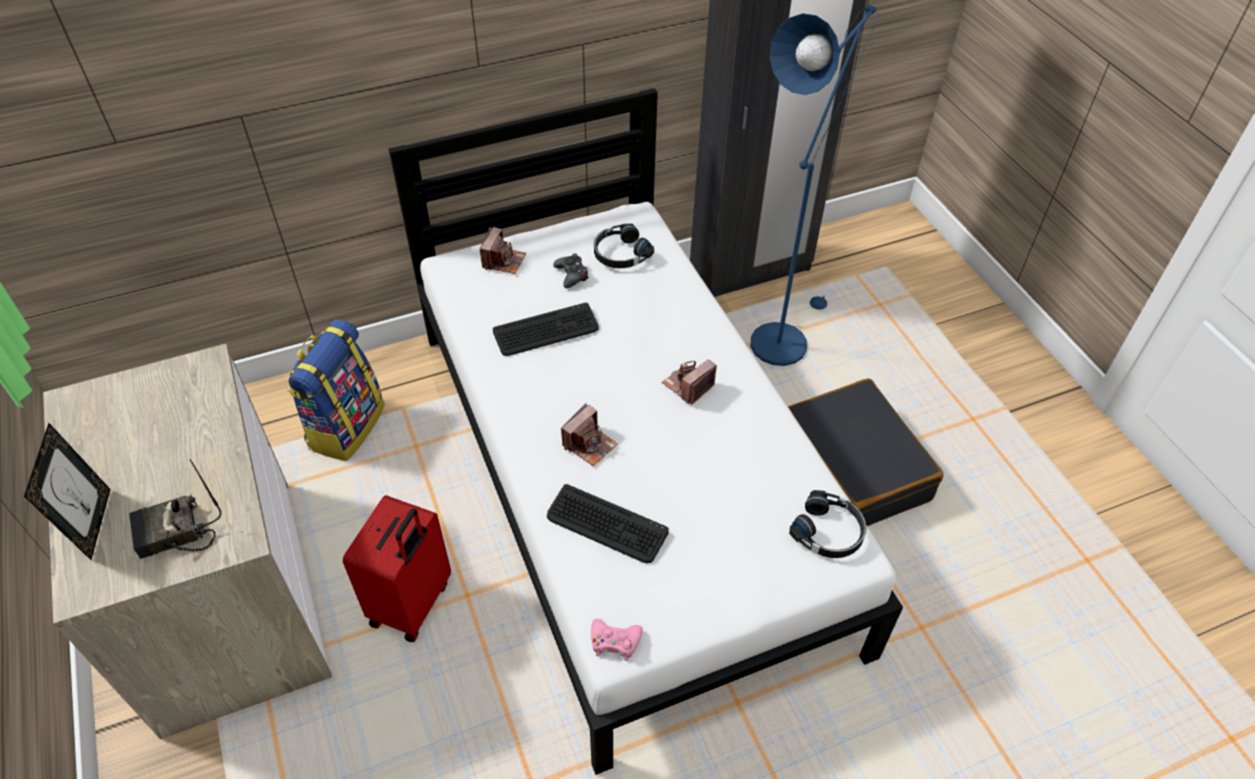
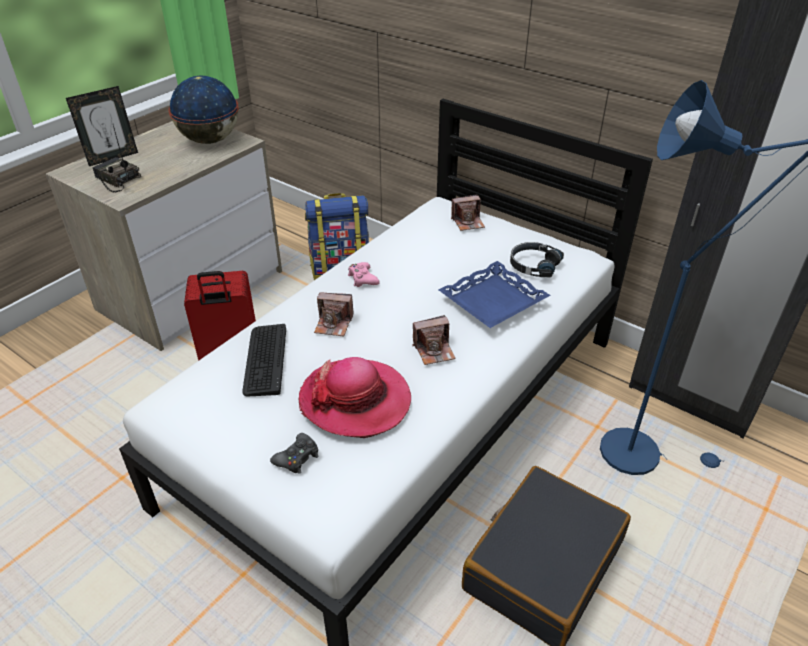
camera: 60 degrees right, 10 degrees down
(163, 398) = (209, 140): none -> globe
(546, 331) = (422, 264): keyboard -> none
(572, 275) = (488, 254): black game controller -> black game controller (297, 458)
(615, 642) = (163, 404): pink game controller -> pink game controller (362, 279)
(652, 309) = (493, 301): none -> blue tray
(688, 386) = (434, 350): camera -> camera turned 150 degrees clockwise
(715, 475) = (355, 400): none -> hat
(829, 532) = (344, 494): black headphones -> none

